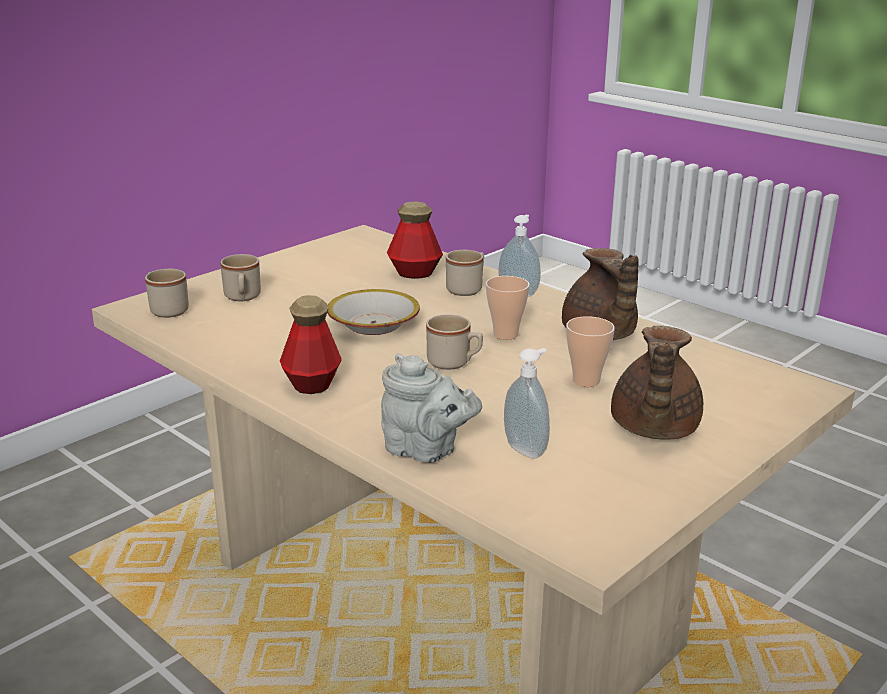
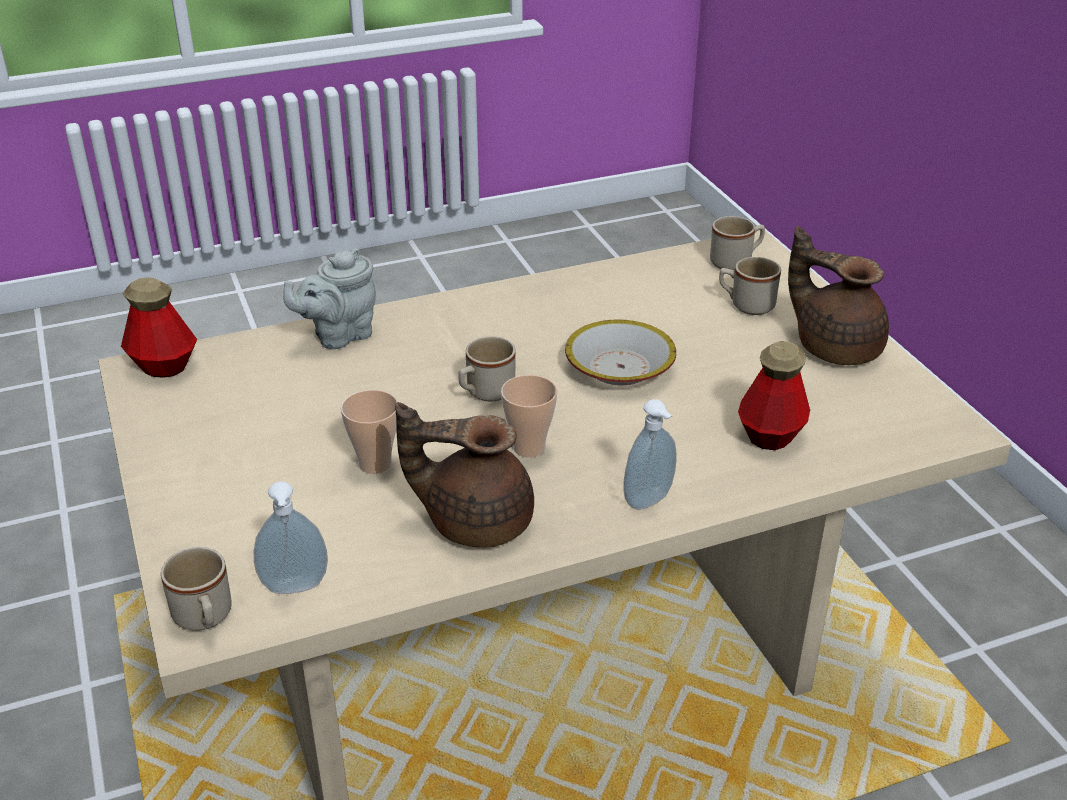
camera: 115 degrees right, 10 degrees up
(312, 384) = (506, 308): bottle -> bottle (164, 366)
(467, 288) = (690, 463): beige mug -> beige mug (205, 619)
(527, 449) = (290, 384): soap dispenser -> soap dispenser (295, 589)
(652, 429) = (248, 467): brown teapot -> brown teapot (835, 346)

